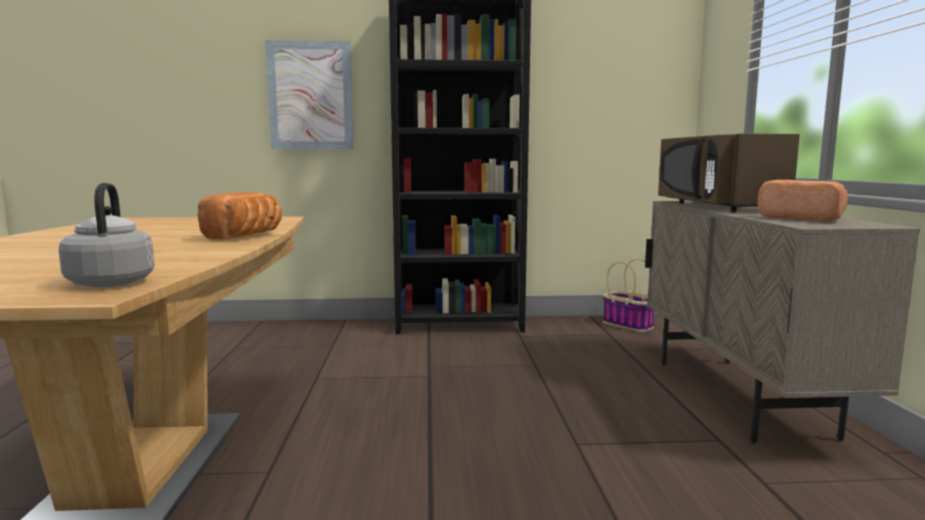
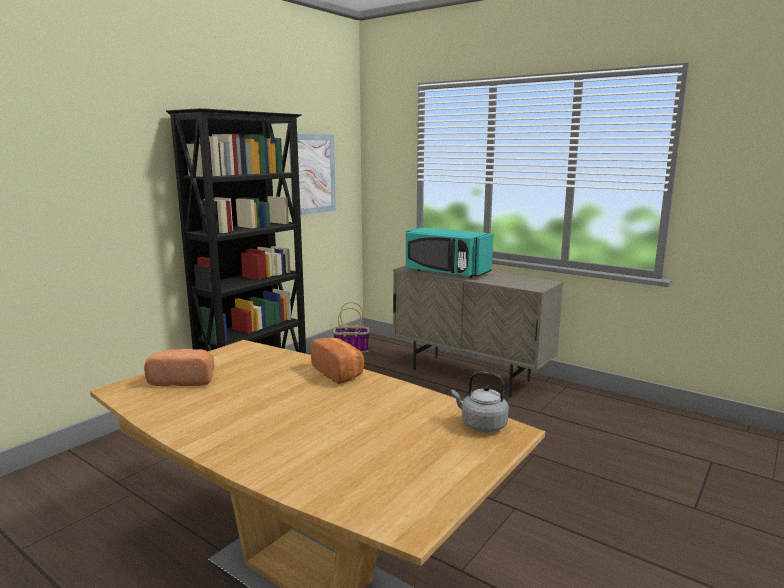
camera: 50 degrees left, 5 degrees up
(310, 96) = (99, 208): picture -> picture (312, 174)
(715, 206) = (446, 272): brown microwave -> turquoise microwave
(802, 218) = (515, 281): bread -> bread (184, 380)

